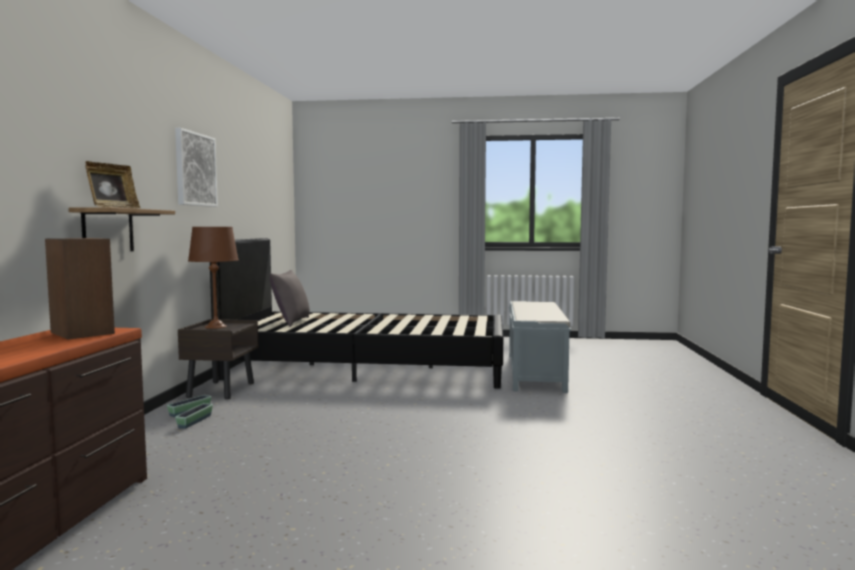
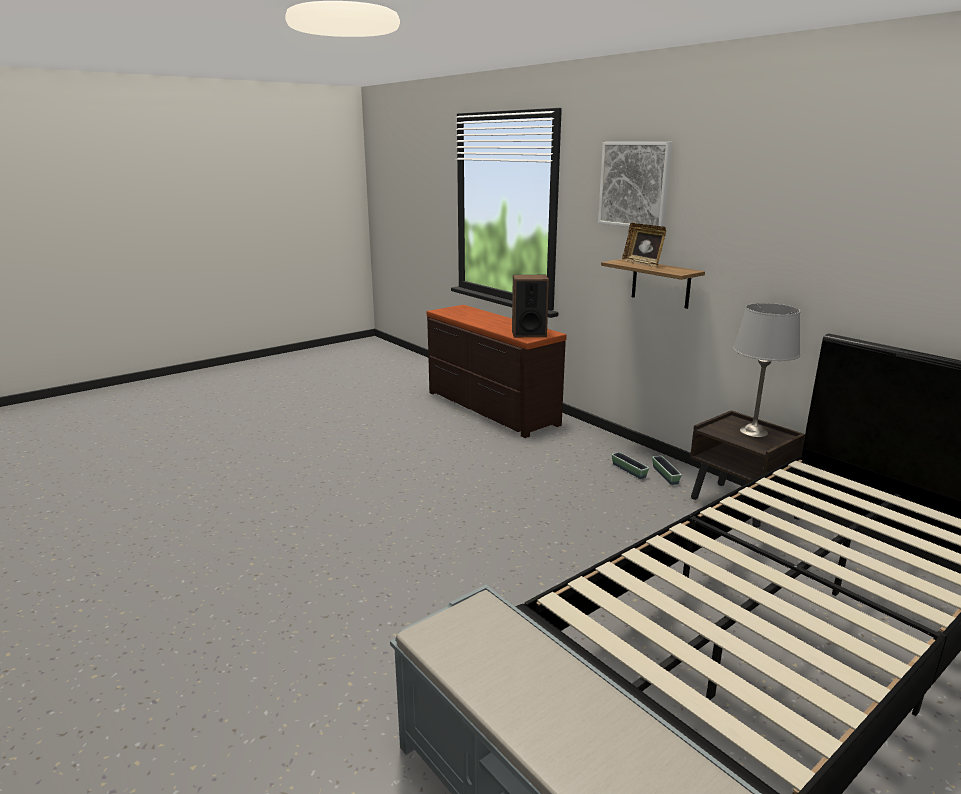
camera: 135 degrees right, 15 degrees up
(195, 169) = (835, 229): picture -> picture (634, 185)
(215, 327) = (753, 432): brown table lamp -> grey table lamp
(291, 322) = (857, 511): grey pillow -> none

